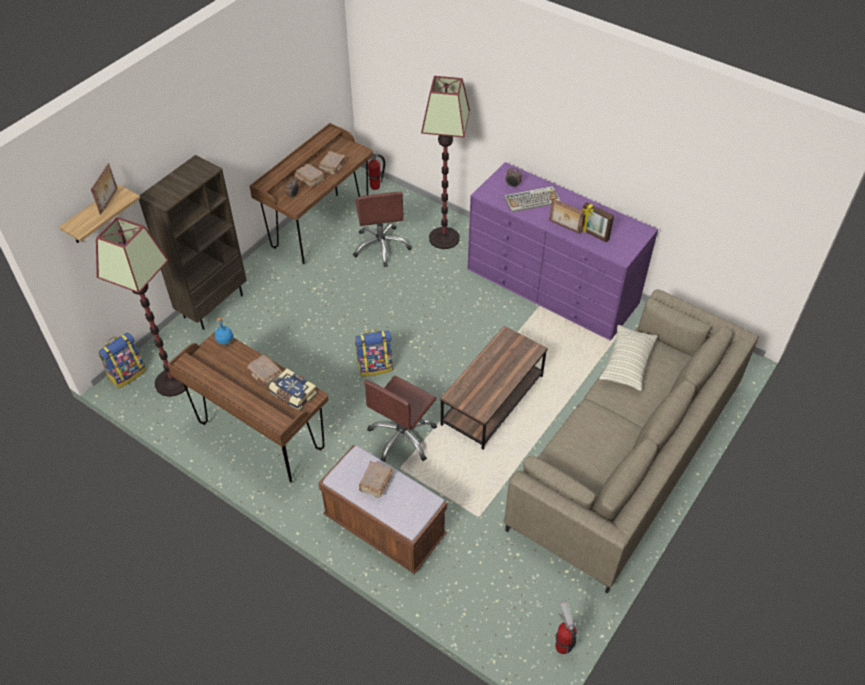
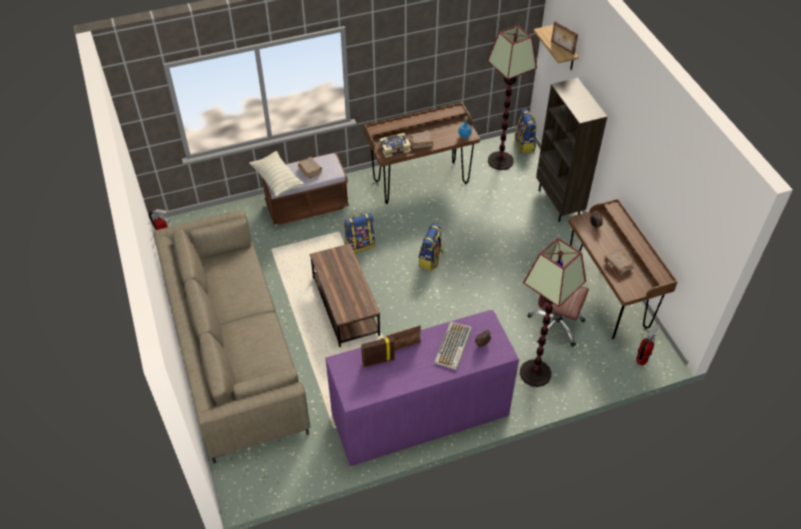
camera: 125 degrees right, 0 degrees up
(310, 179) = (610, 244): brown book -> none
(402, 437) = (360, 244): brown office chair -> backpack
(627, 364) = (273, 350): pillow -> pillow (277, 179)

